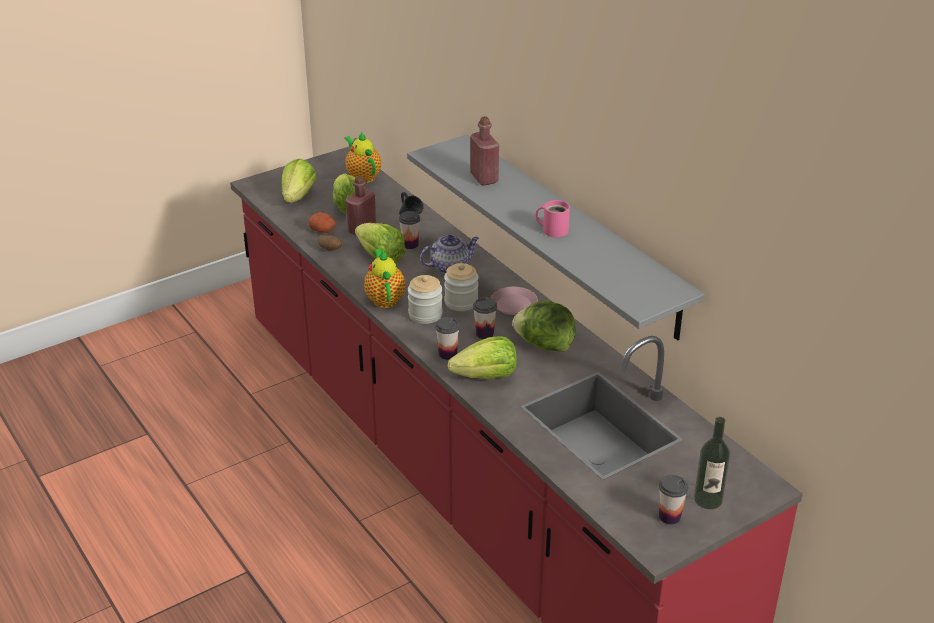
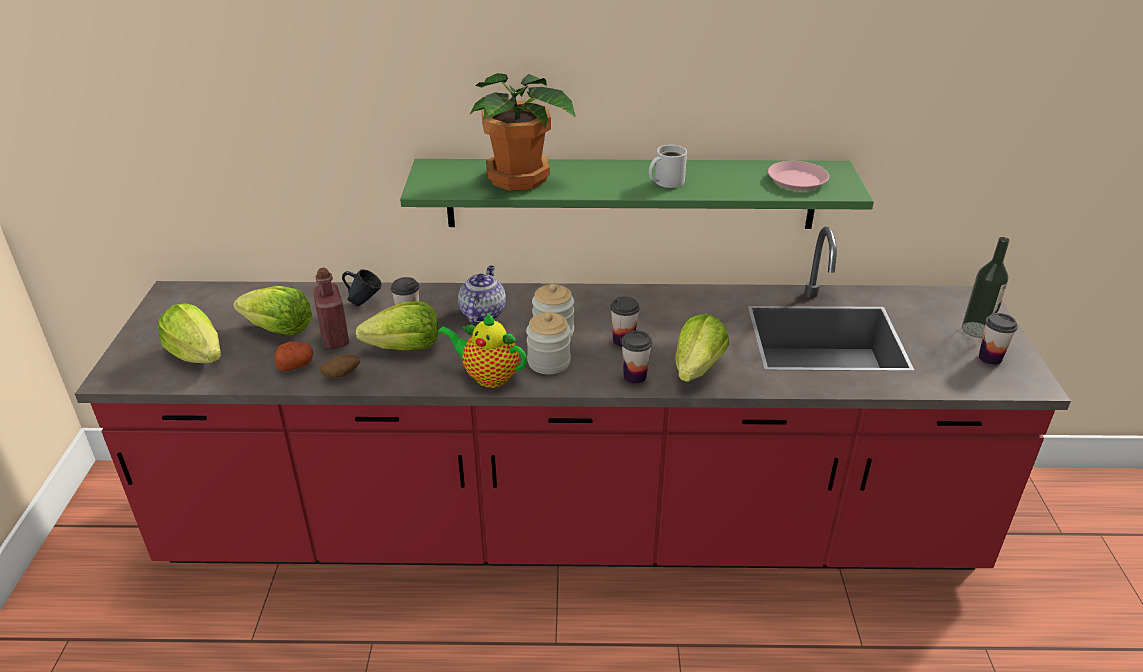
camera: 55 degrees left, 0 degrees up
(362, 176) = (232, 297): teapot -> none
(484, 178) = (519, 179): red bottle -> potted plant
(514, 304) = (593, 305): pink plate -> pink plate (797, 180)
(544, 345) = (678, 316): lettuce -> none
(553, 229) = (666, 181): pink mug -> white mug
(572, 233) = (630, 193): grey shelf -> green shelf

